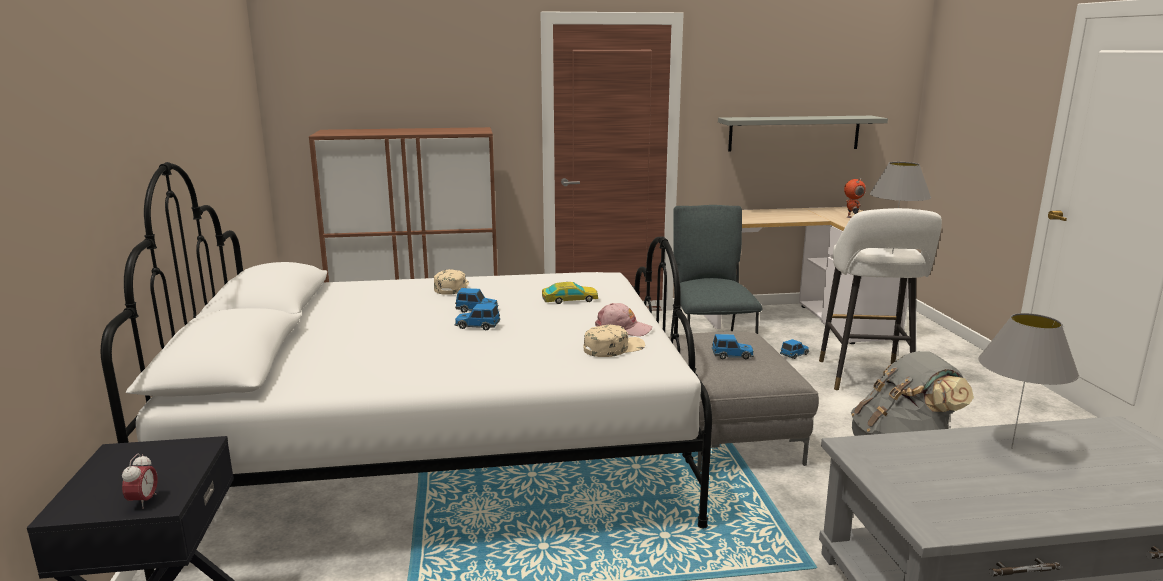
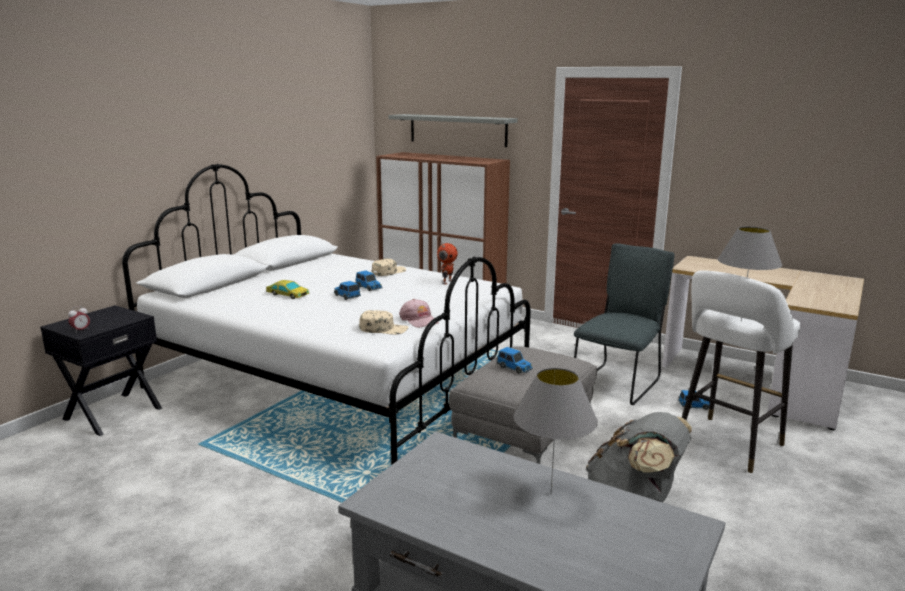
camera: 40 degrees right, 0 degrees up
(570, 300) = (434, 295): toy car -> toy car (287, 294)
(794, 133) = (795, 190): grey shelf -> grey shelf (457, 130)
(851, 218) = (822, 288): toy robot -> toy robot (447, 282)

